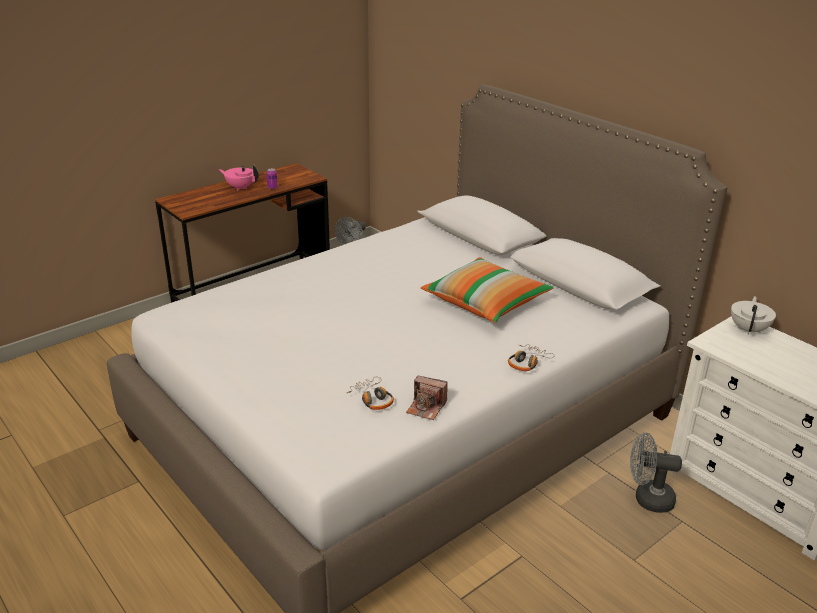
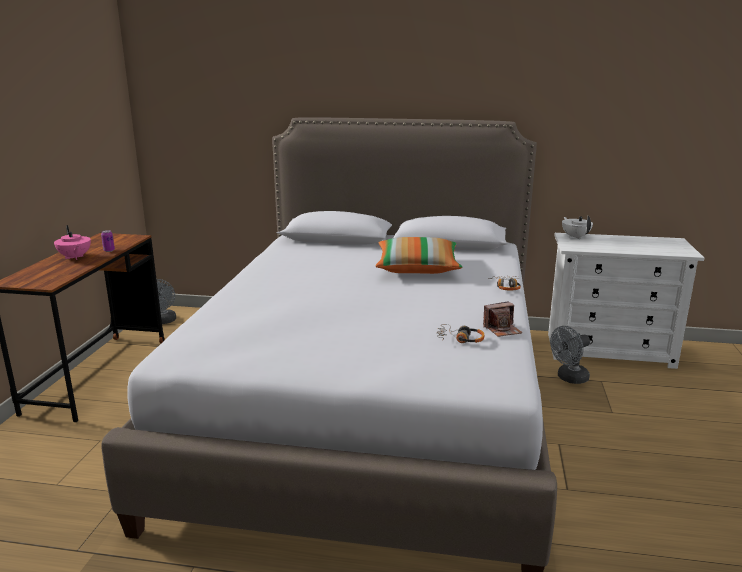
camera: 40 degrees left, 10 degrees down
(240, 187) = (74, 257): pink teapot -> pink teapot turned 105 degrees counterclockwise

